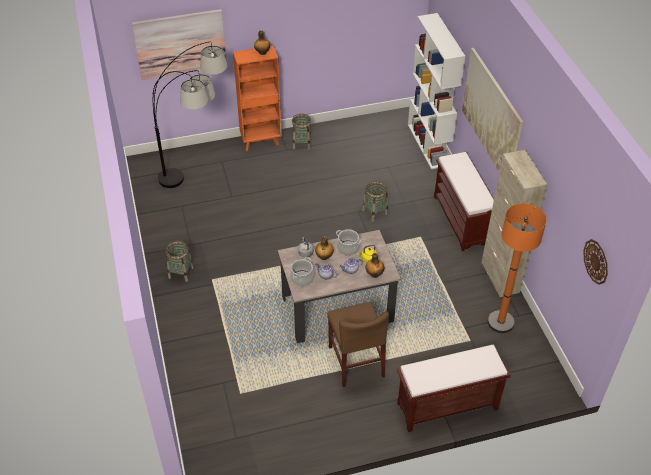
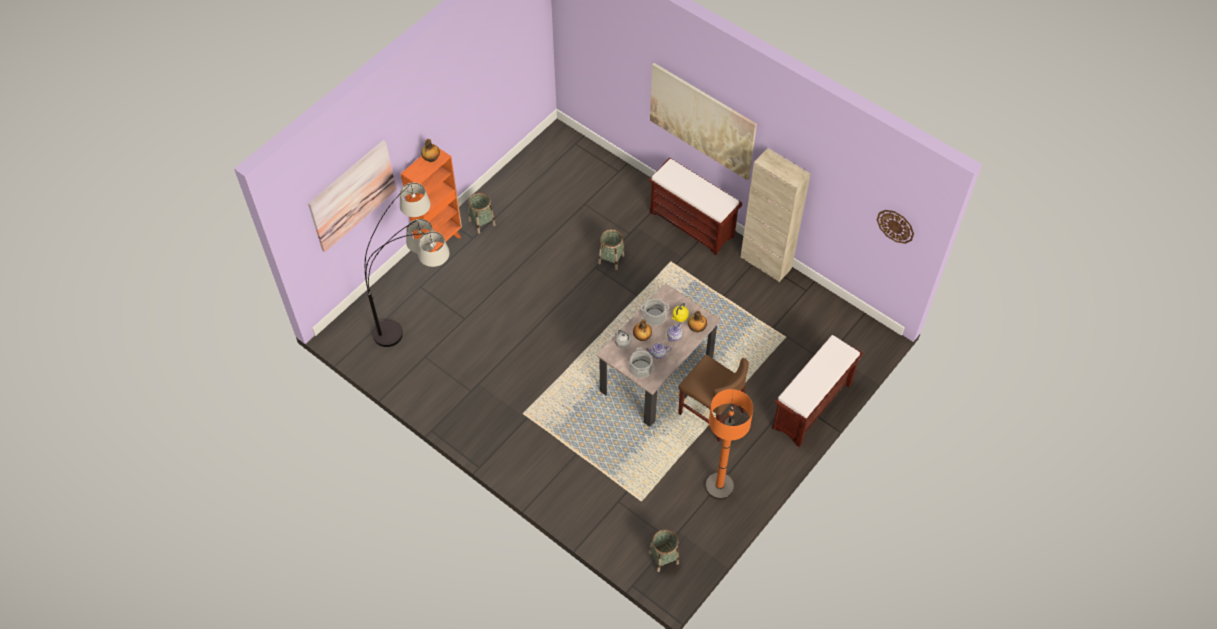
camera: 35 degrees left, 10 degrees up
(181, 272) = (488, 424): basket -> basket (663, 558)
(428, 145) = (602, 159): white bookcase -> none
(500, 322) = (797, 305): orange floor lamp -> orange floor lamp (719, 486)

